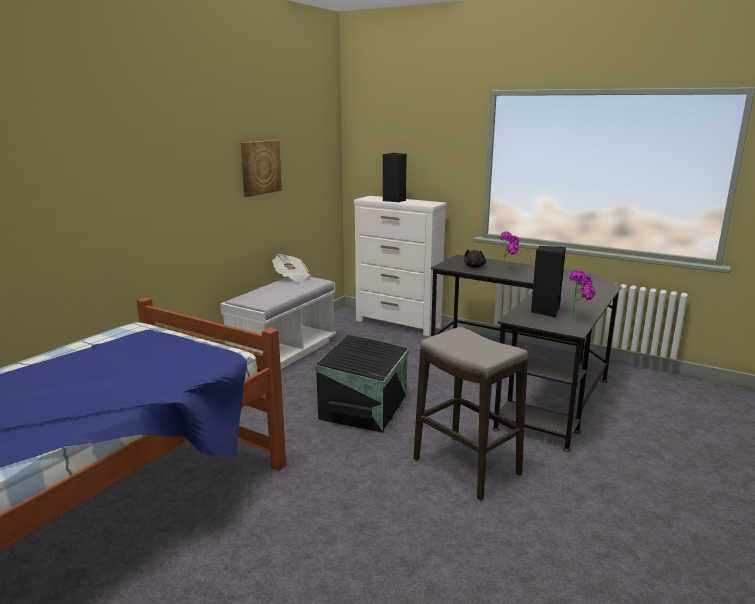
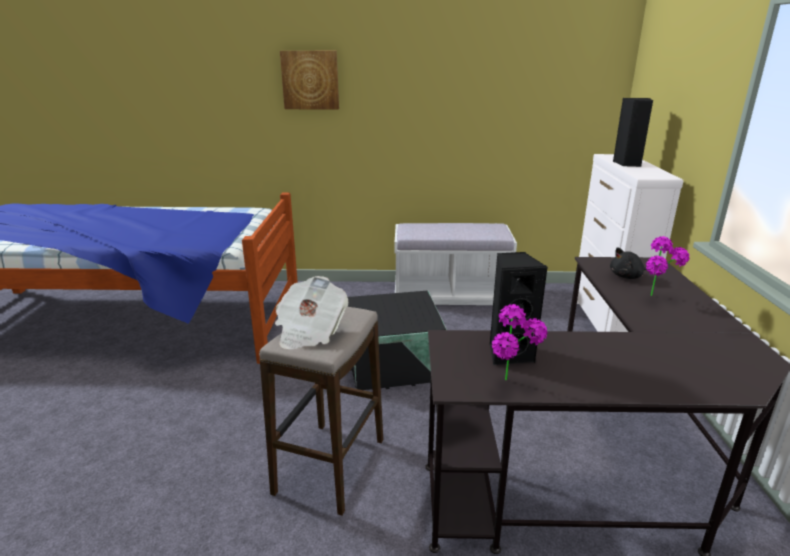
camera: 60 degrees right, 5 degrees up
(260, 167) = (473, 99): picture -> picture (310, 80)
(292, 278) = (486, 224): newspaper -> newspaper (309, 331)

